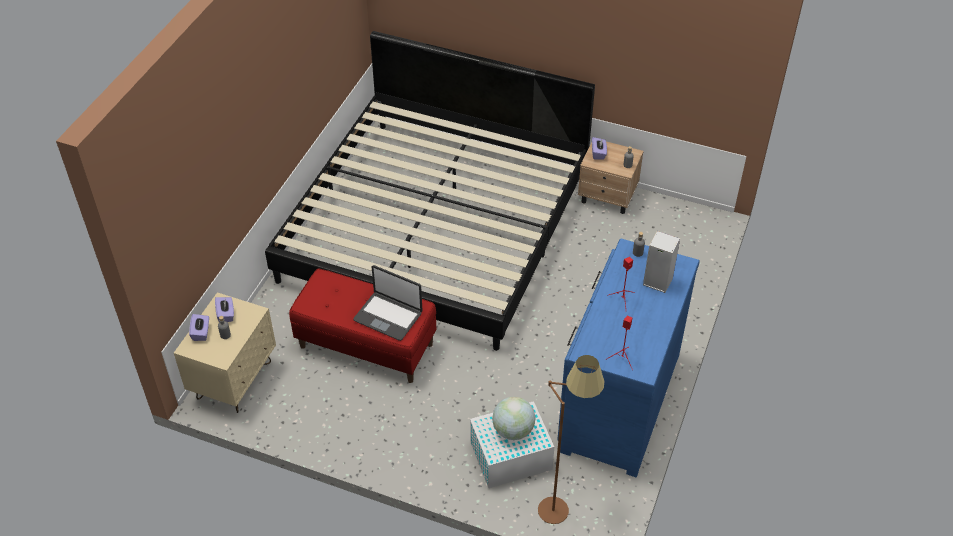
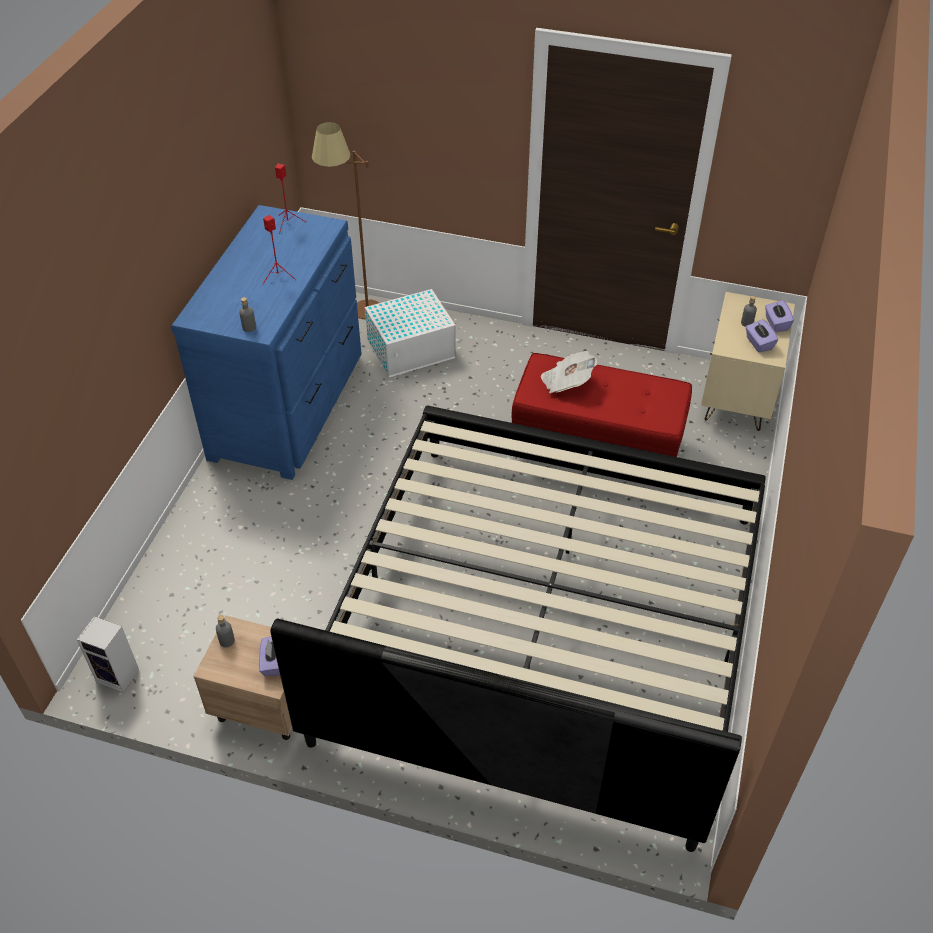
camera: 175 degrees right, 0 degrees up
(388, 316) = (566, 382): laptop -> newspaper
(513, 430) = (408, 317): globe -> none
(656, 281) = (232, 297): speaker -> speaker (119, 675)

